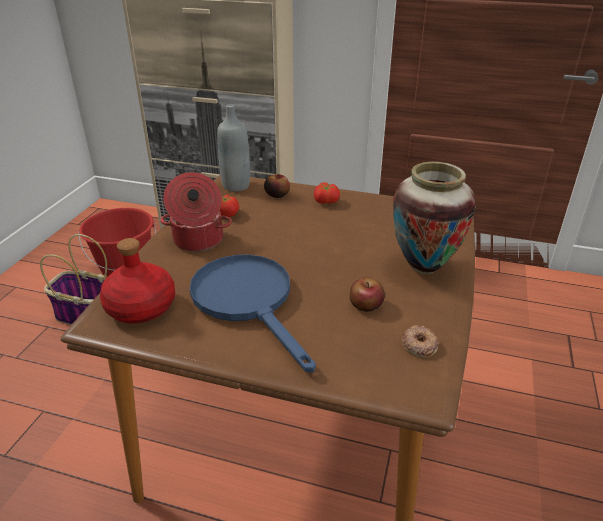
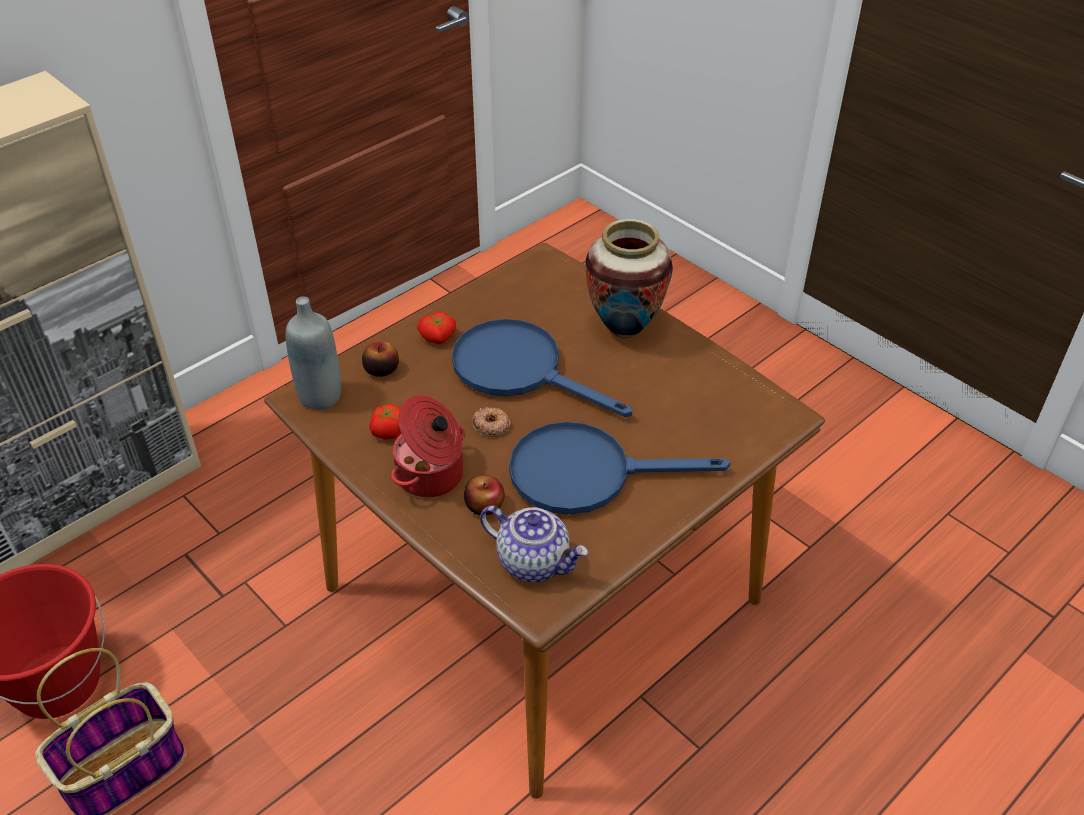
camera: 60 degrees left, 10 degrees up
(142, 307) = (534, 561): red bottle -> teapot
(328, 239) = (520, 370): none -> blue frying pan
(366, 305) = (653, 395): apple -> apple (484, 505)
(419, 345) = (729, 389): donut -> donut (491, 425)

